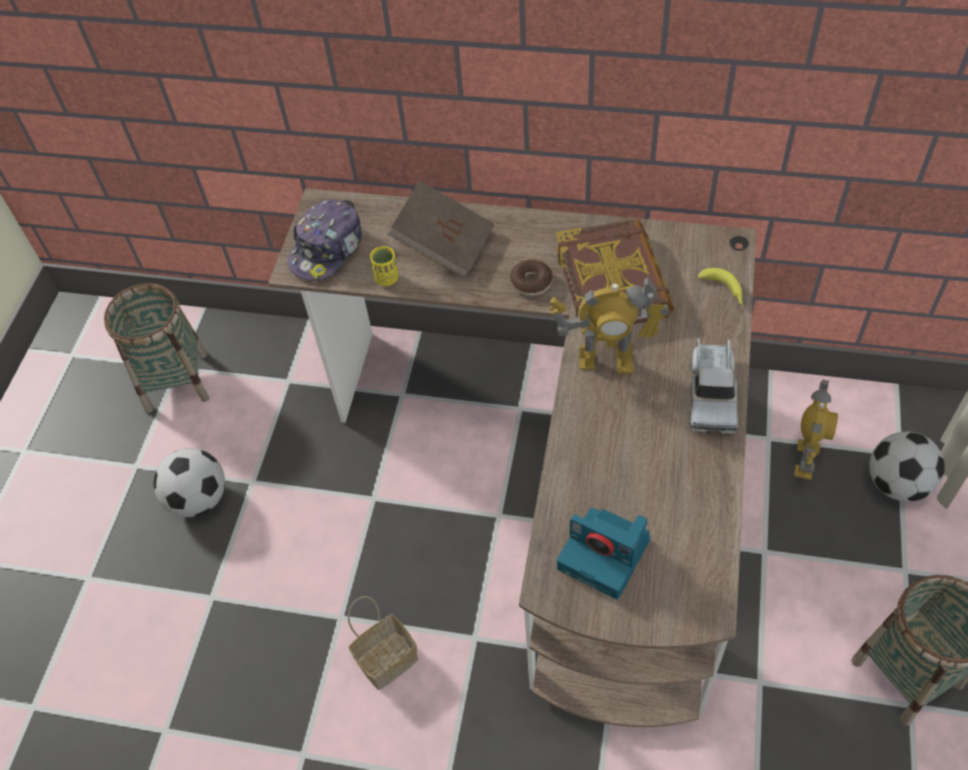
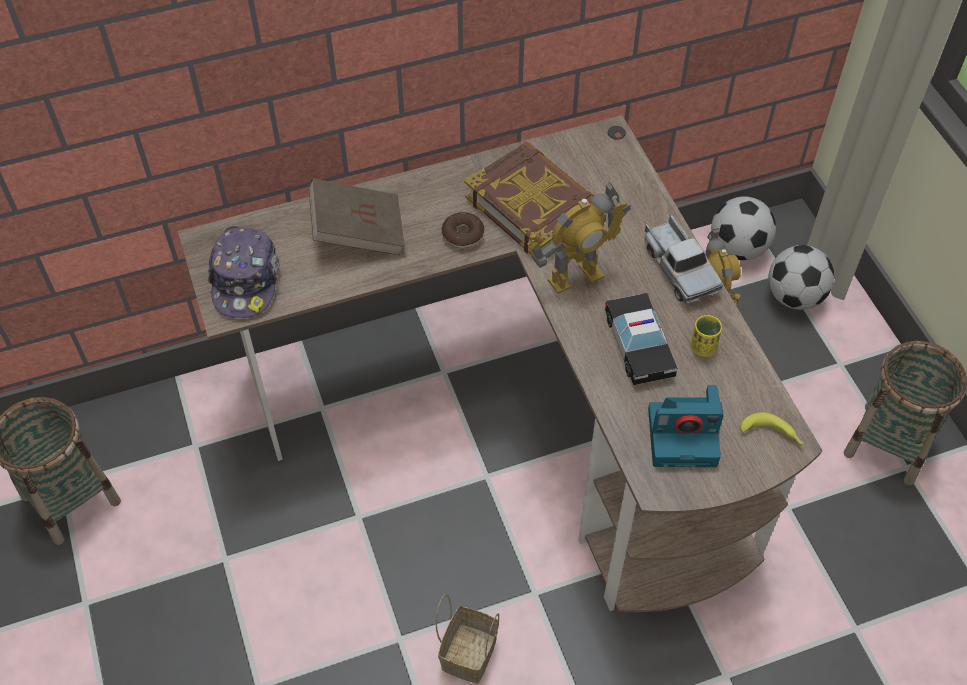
camera: 35 degrees left, 0 degrees up
(199, 499) = (178, 602): football -> football (738, 248)
(387, 278) = (325, 284): yellow cup -> yellow cup (703, 347)
(621, 450) = (638, 345): none -> toy car
(724, 291) = (631, 178): banana -> banana (772, 435)

